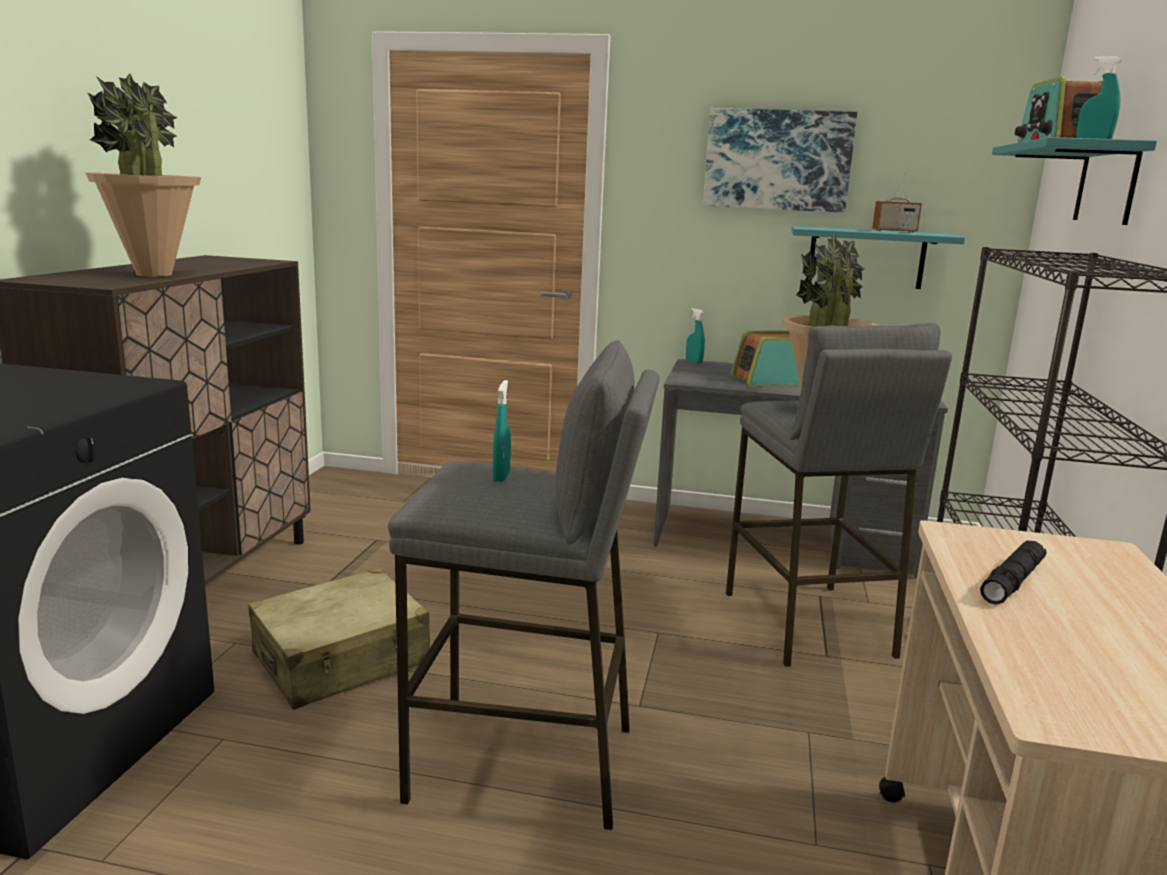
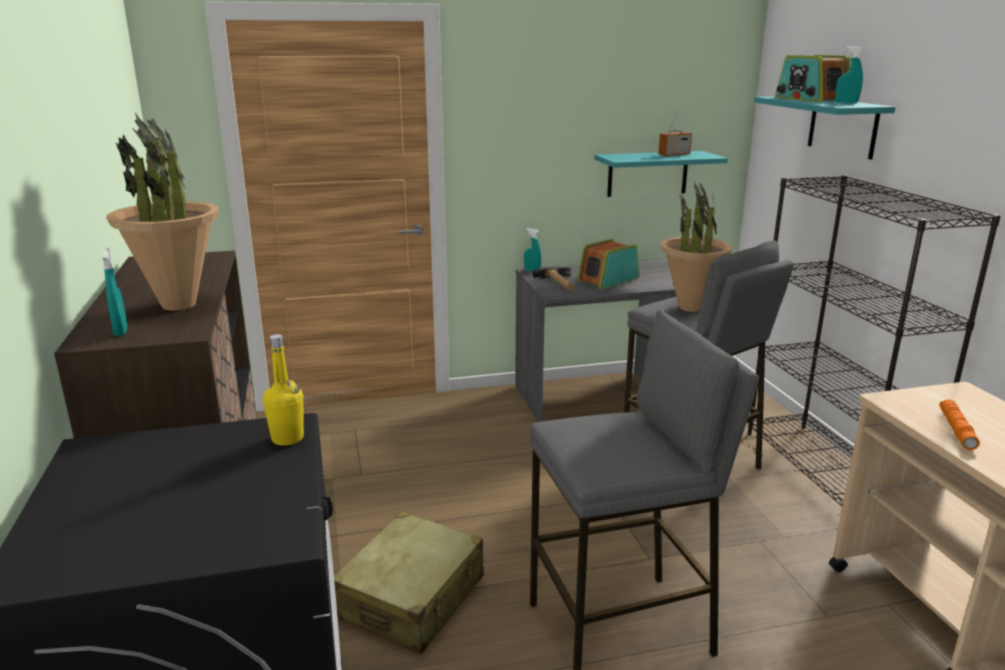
camera: 25 degrees left, 5 degrees up
(121, 389) = (287, 438): none -> yellow bottle
(501, 477) = (601, 431): turquoise spray bottle -> turquoise spray bottle (121, 331)
(708, 374) = (560, 283): none -> hammer
(777, 160) = (581, 104): picture -> none
(1012, 582) = (956, 430): black flashlight -> orange flashlight

